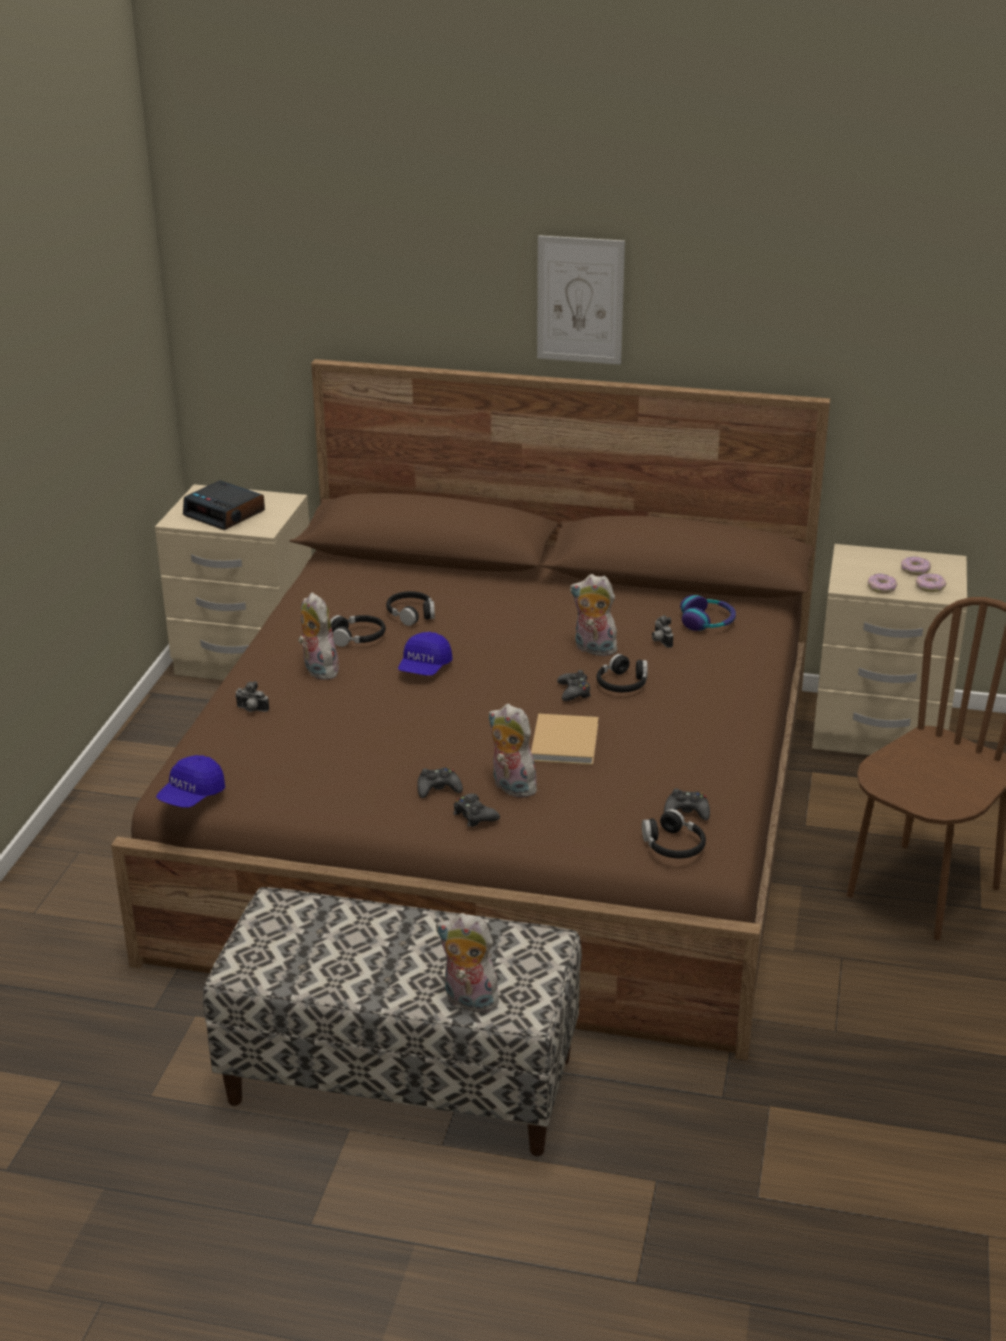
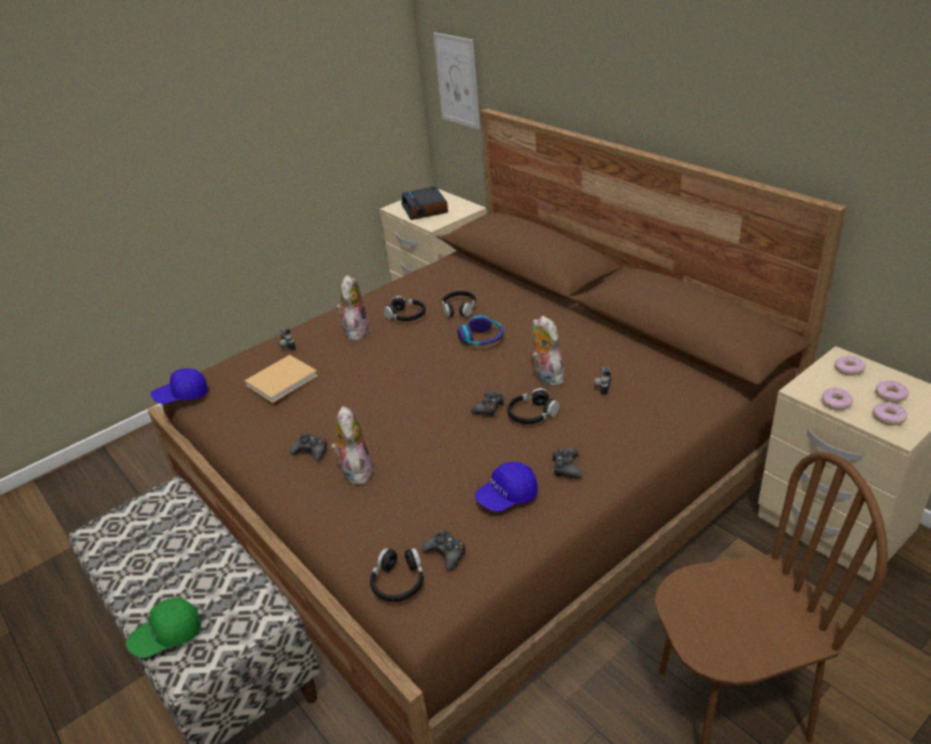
camera: 40 degrees right, 5 degrees up
(424, 668) = (415, 352): blue cap -> blue cap (507, 497)
(468, 1001) = (167, 636): plush toy -> green cap
(474, 816) = (305, 484): black game controller -> black game controller (566, 467)
(565, 741) = (436, 447): beige book -> beige book (283, 379)
(580, 300) = (651, 80): picture -> picture (457, 81)
(707, 622) = (659, 383): headphones -> headphones (482, 338)
(864, 559) = (848, 369): none -> donut

